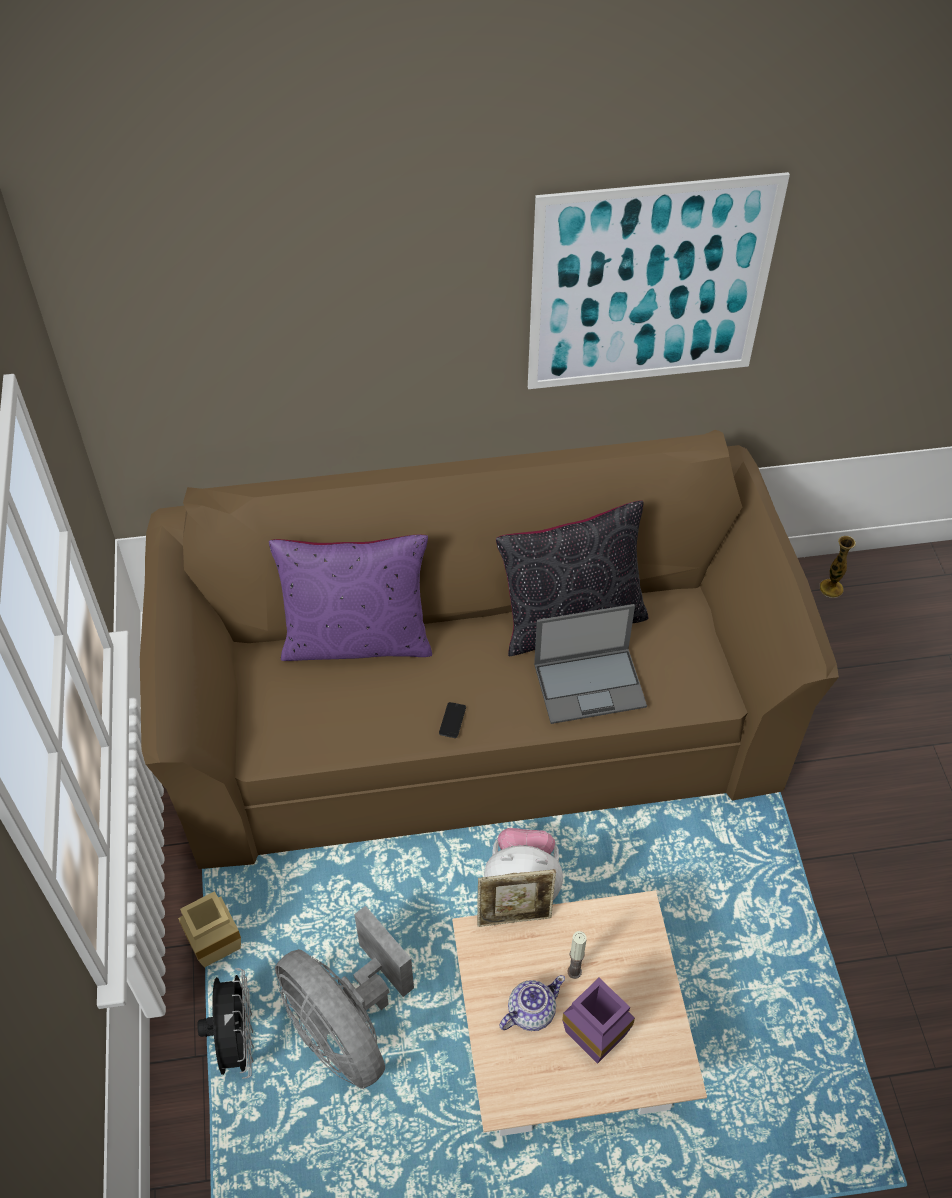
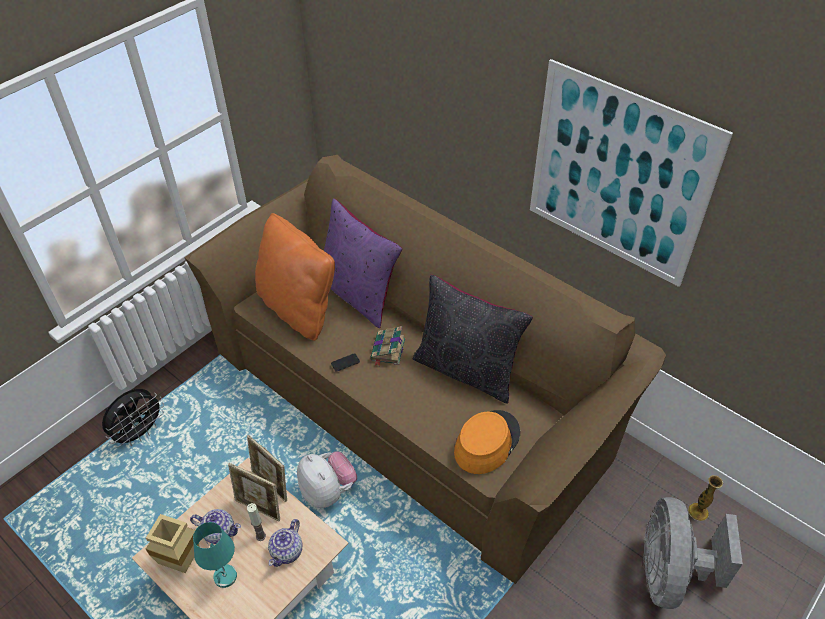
camera: 50 degrees right, 5 degrees down
(216, 952) = (181, 391): beige vase -> beige vase (179, 561)
(317, 713) = (298, 309): none -> orange pillow
(347, 1028) = (180, 472): grey fan -> grey fan (670, 573)
(476, 669) = (388, 350): none -> book
(535, 950) = (259, 508): none -> picture frame
(591, 684) = (431, 406): laptop -> none
(597, 1041) = (225, 577): purple vase -> turquoise table lamp
(617, 956) = (287, 551): none -> teapot
(679, 671) = (486, 442): none -> orange hat

